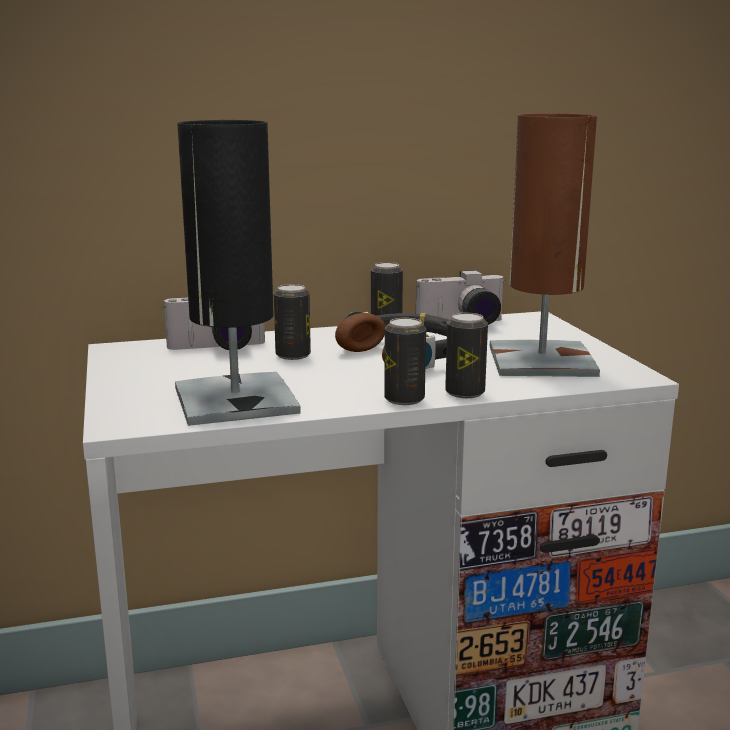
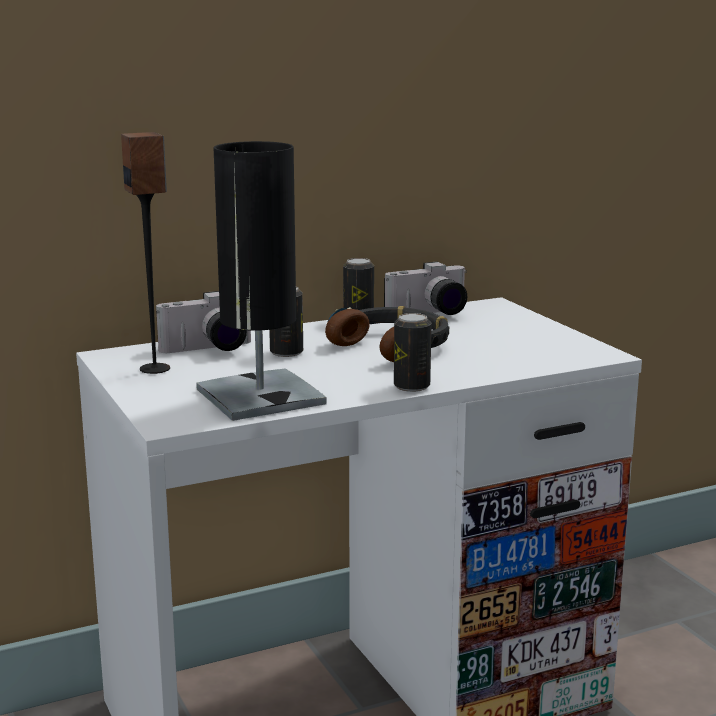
camera: 10 degrees left, 0 degrees up
(150, 364) = (155, 369): none -> speaker
(465, 392) = (462, 377): can -> none
(541, 361) = (517, 345): brown table lamp -> none

